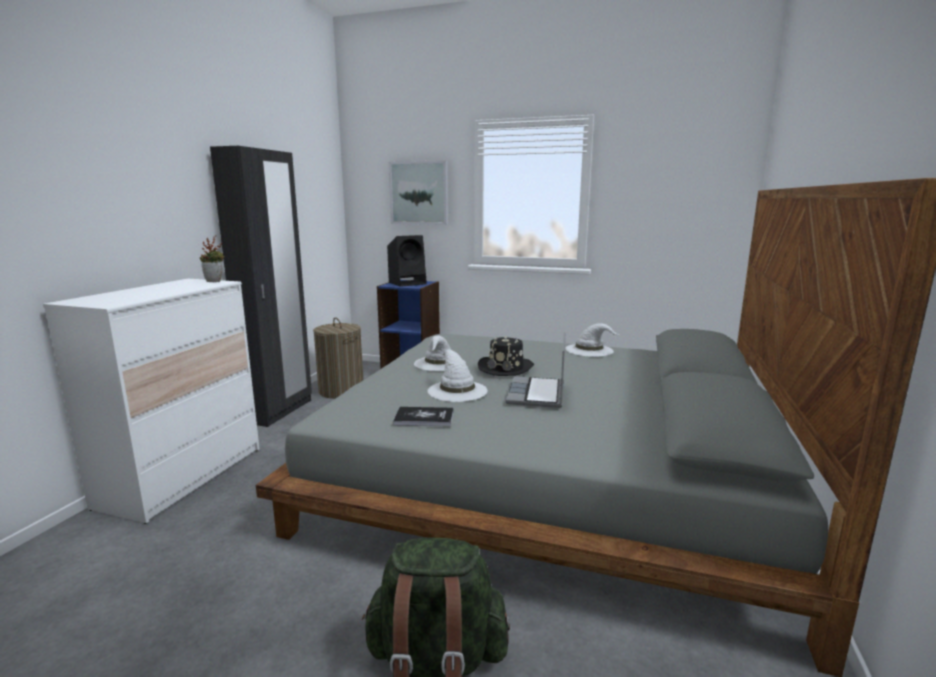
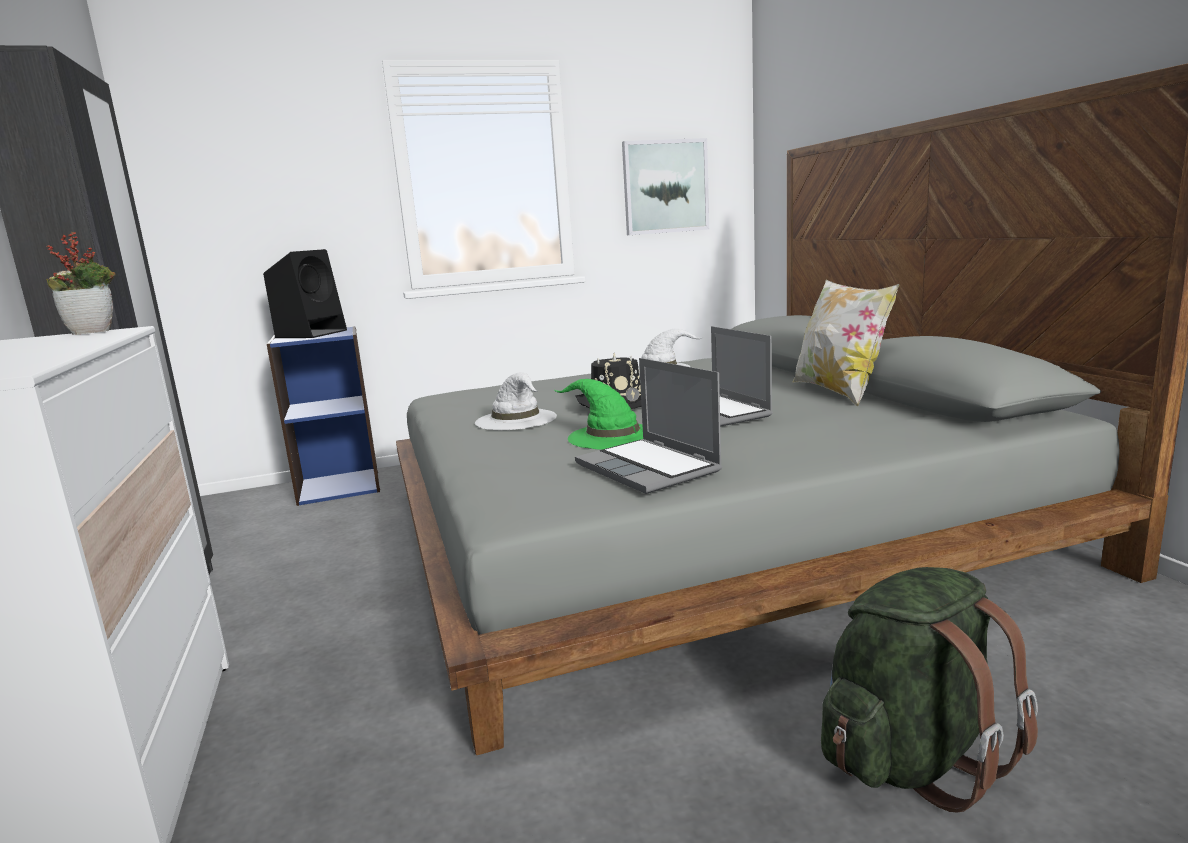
camera: 35 degrees left, 0 degrees up
(341, 390) = (250, 540): laundry basket -> none
(419, 193) = (295, 181): picture -> picture (665, 187)
(424, 418) = (649, 468): book -> laptop
(456, 390) = (611, 436): white hat -> green hat
(660, 405) = (839, 391): none -> pillow

